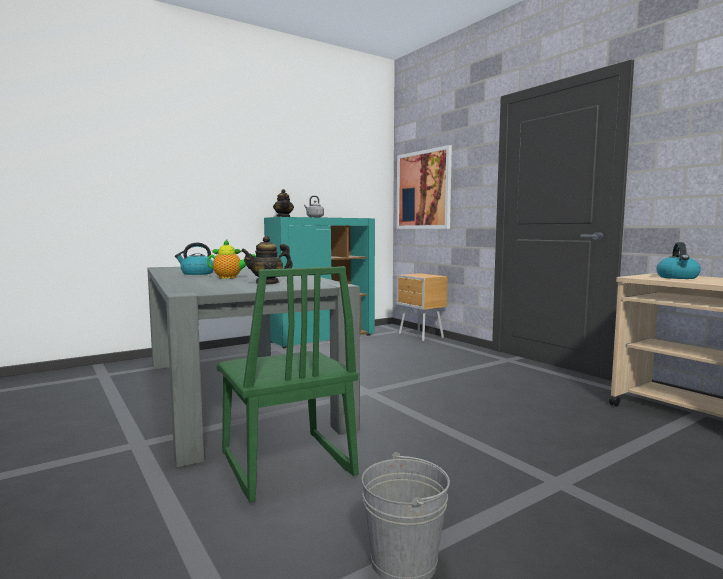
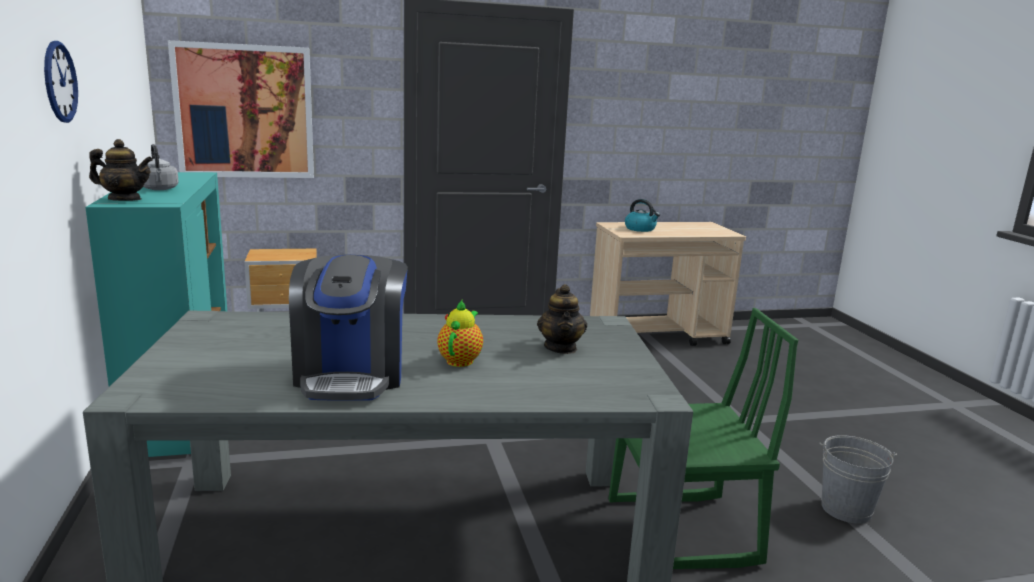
camera: 70 degrees left, 10 degrees up
(197, 273) = (351, 375): kettle -> coffee machine
(265, 165) = (59, 82): none -> wall clock

